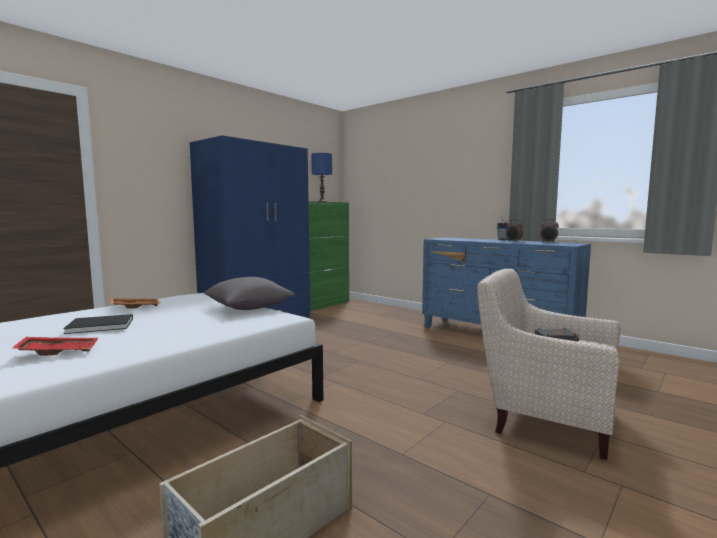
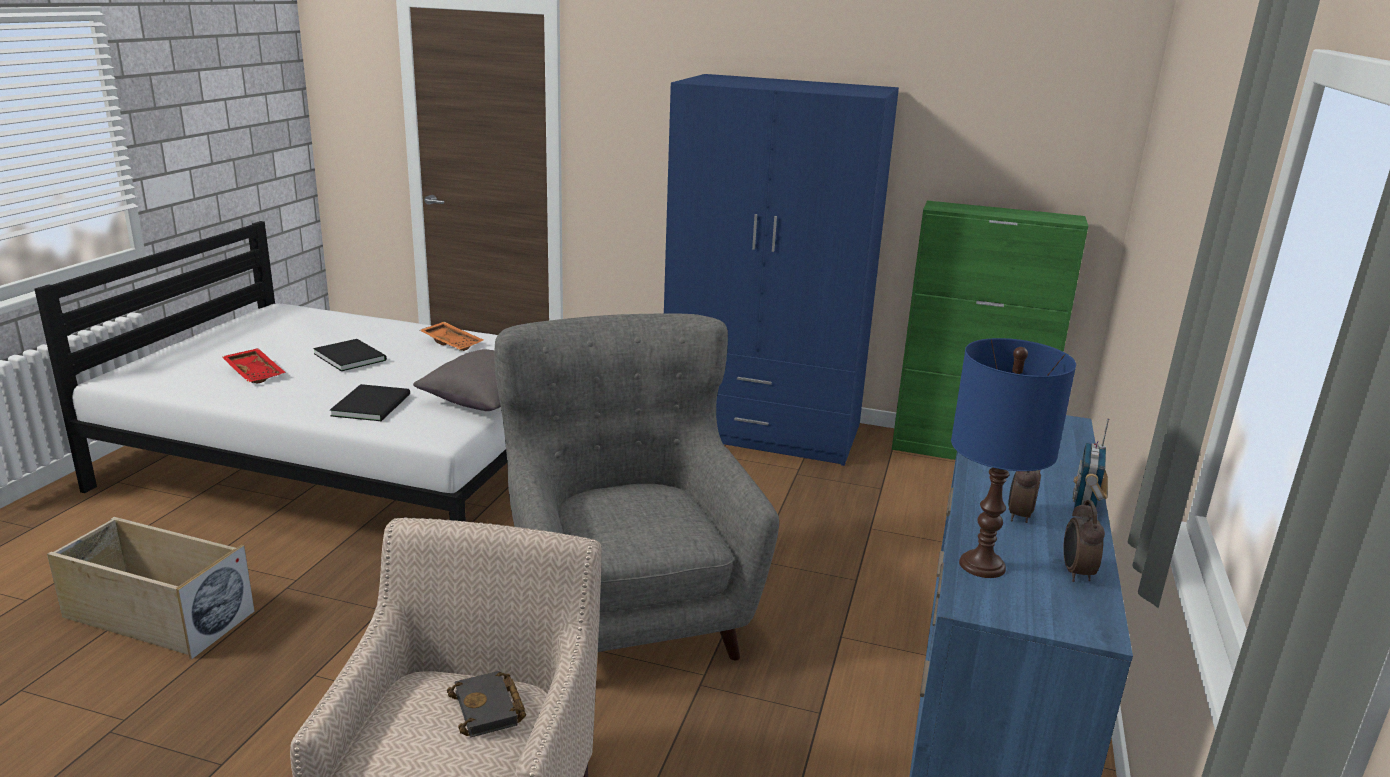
camera: 65 degrees right, 15 degrees up
(211, 325) = (374, 404): none -> black book
(322, 202) = (1018, 212): blue table lamp -> blue table lamp (983, 565)
(389, 367) = (628, 609): none -> grey armchair

